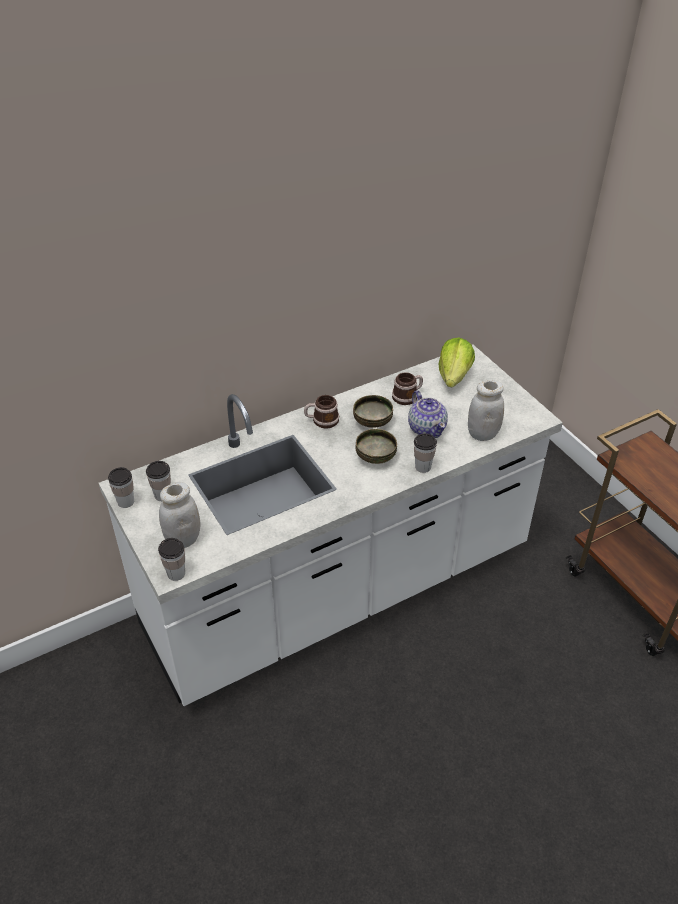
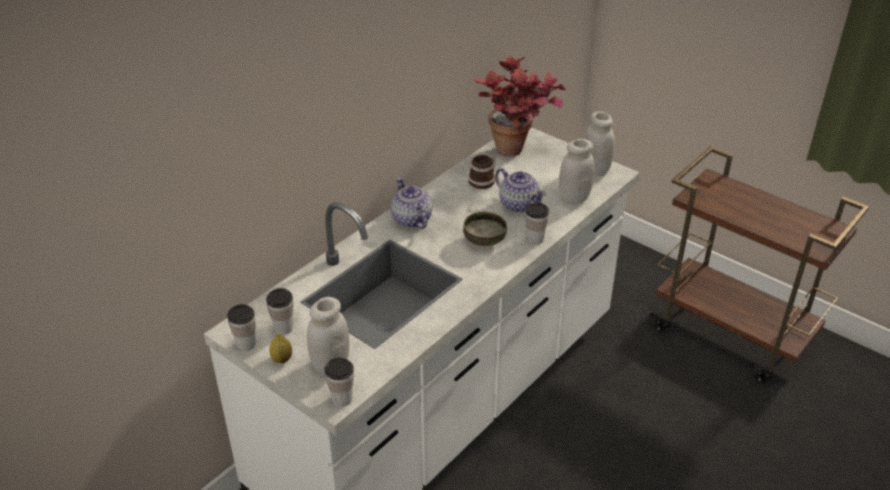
camera: 20 degrees left, 5 degrees down
(147, 523) = (282, 359): none -> lemon
(321, 420) = (411, 220): mug -> teapot
(372, 422) = (463, 211): bowl -> none
(454, 376) = (518, 154): lettuce -> potted plant
(520, 410) = (596, 170): none -> white jar

